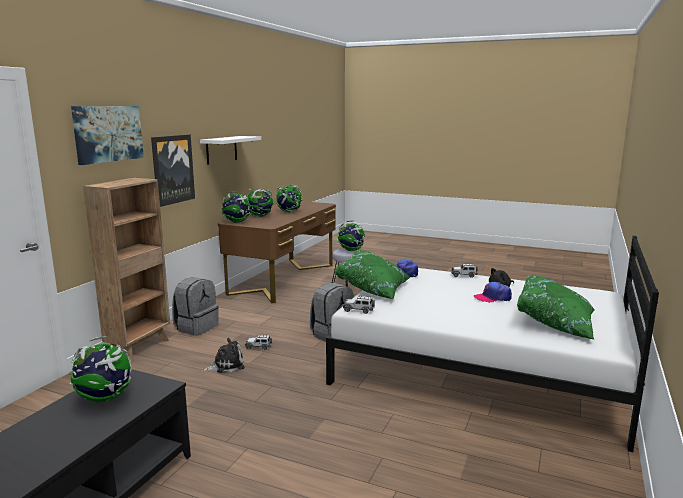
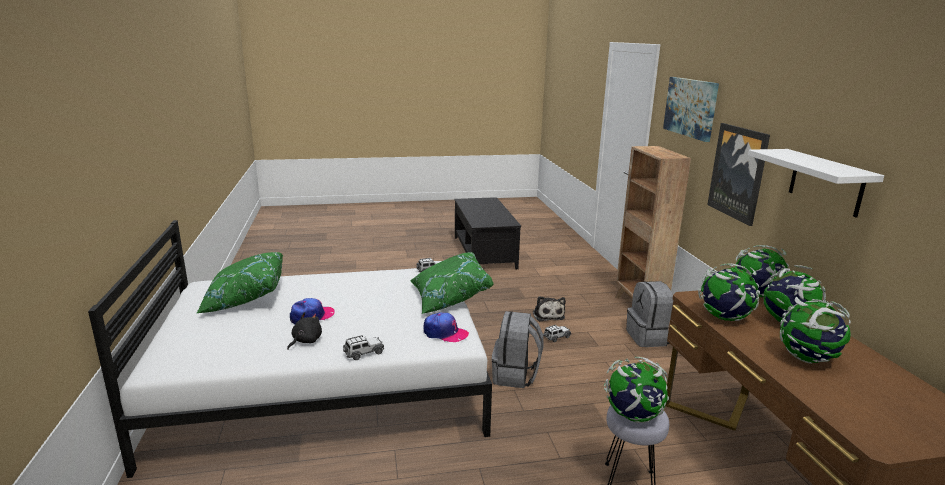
camera: 145 degrees right, 5 degrees up
(105, 398) = (492, 216): globe -> globe (724, 318)
(226, 365) = (548, 315): plush toy -> plush toy turned 45 degrees counterclockwise

